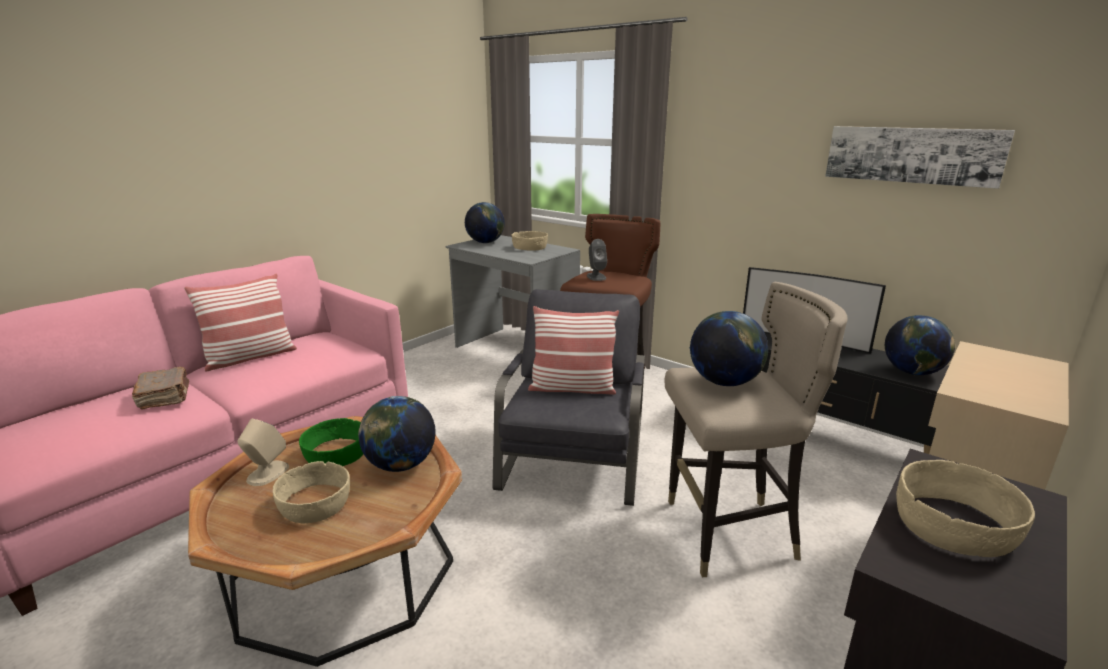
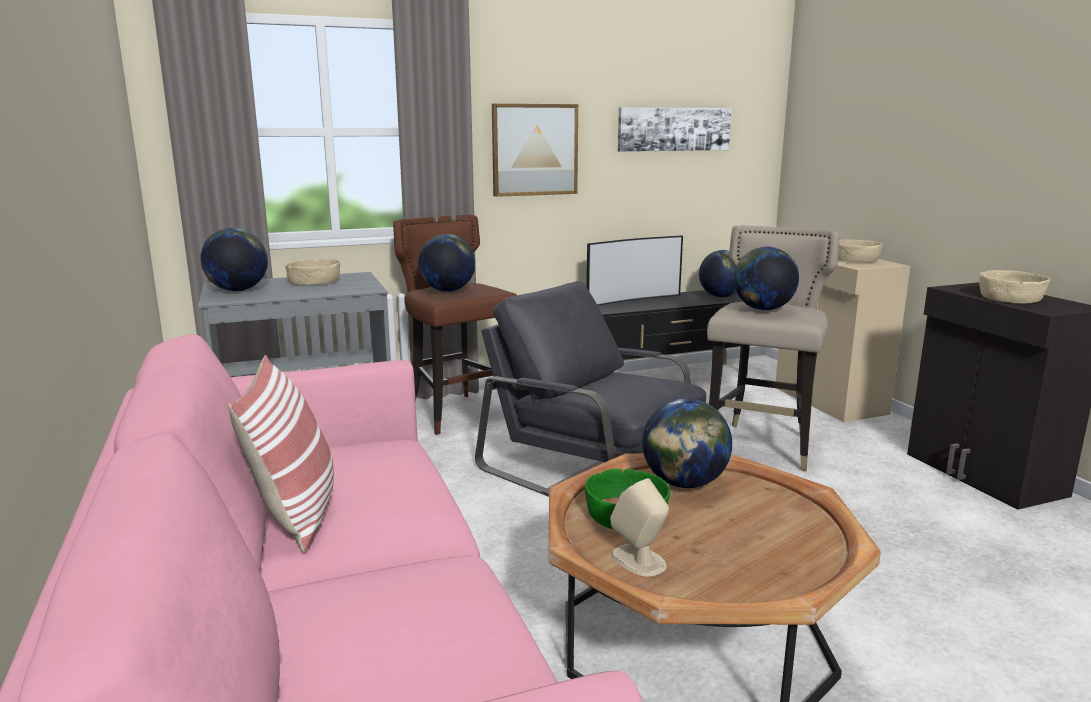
camera: 60 degrees left, 5 degrees down
(165, 397) = (389, 584): brown book -> none
(315, 504) = (734, 536): beige bowl -> beige bowl (855, 260)
(572, 388) = (605, 386): pillow -> none
(596, 277) = (447, 291): grey speaker -> globe
(733, 166) = (534, 150): none -> picture

